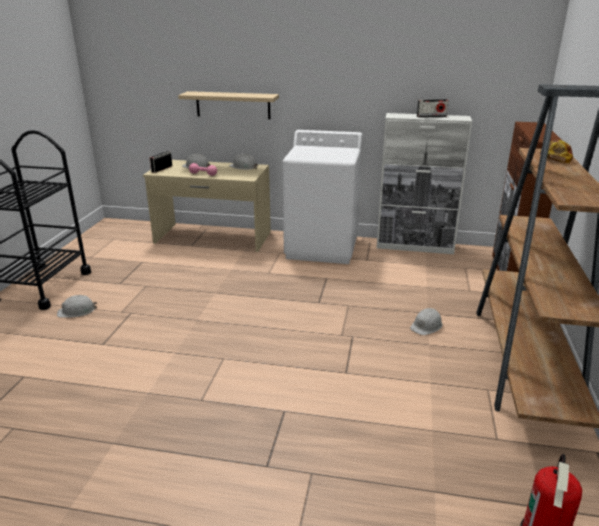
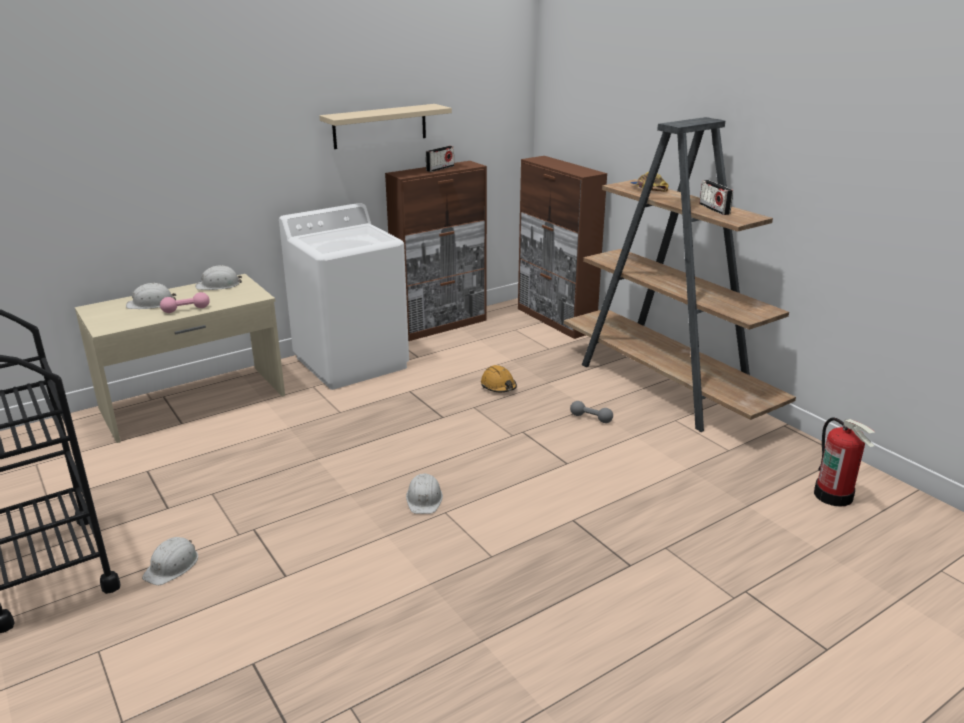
camera: 45 degrees left, 0 degrees up
(161, 169) = (104, 321): radio -> radio (714, 209)
(233, 105) = (178, 199): beige shelf -> beige shelf (380, 126)
(387, 300) = (498, 386): none -> orange hard hat
(415, 246) = (441, 325): white cabinet -> brown cabinet
(417, 352) = (591, 418): none -> grey dumbbell
(426, 326) = (564, 393): white hard hat -> white hard hat (424, 499)

